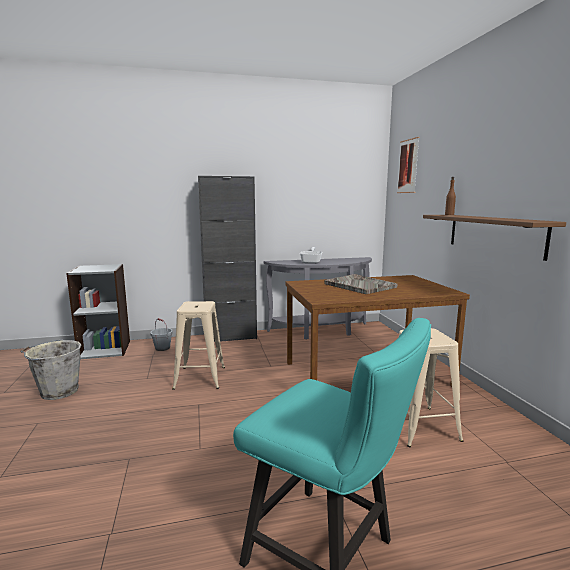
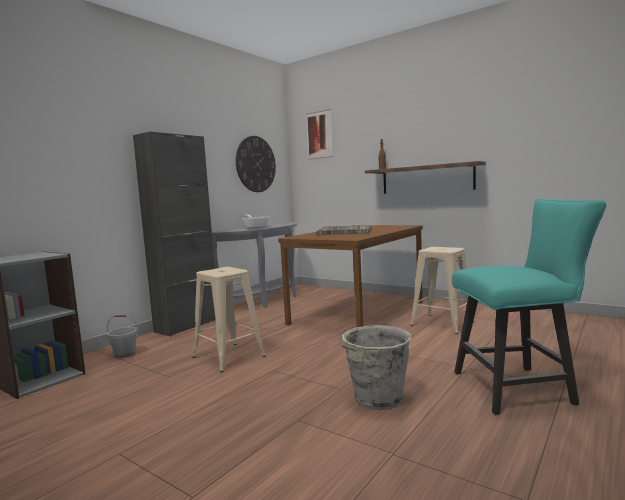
camera: 40 degrees left, 5 degrees down
(58, 391) = (72, 426): grey bucket -> grey bucket (376, 399)
(334, 197) = (255, 164): none -> wall clock

